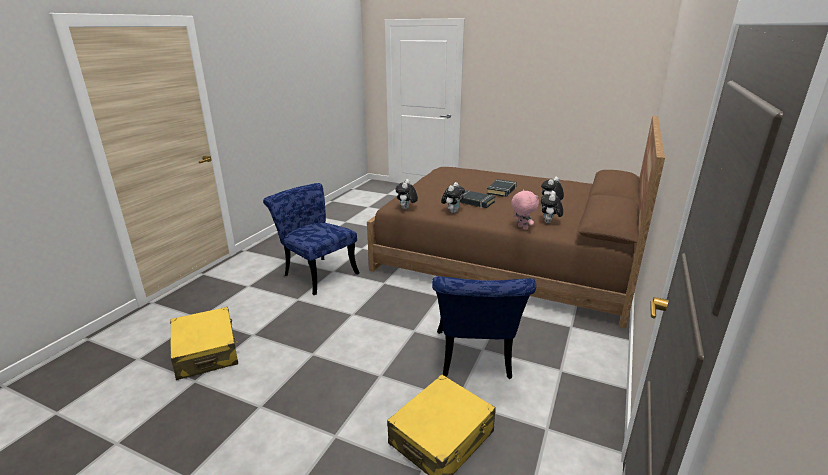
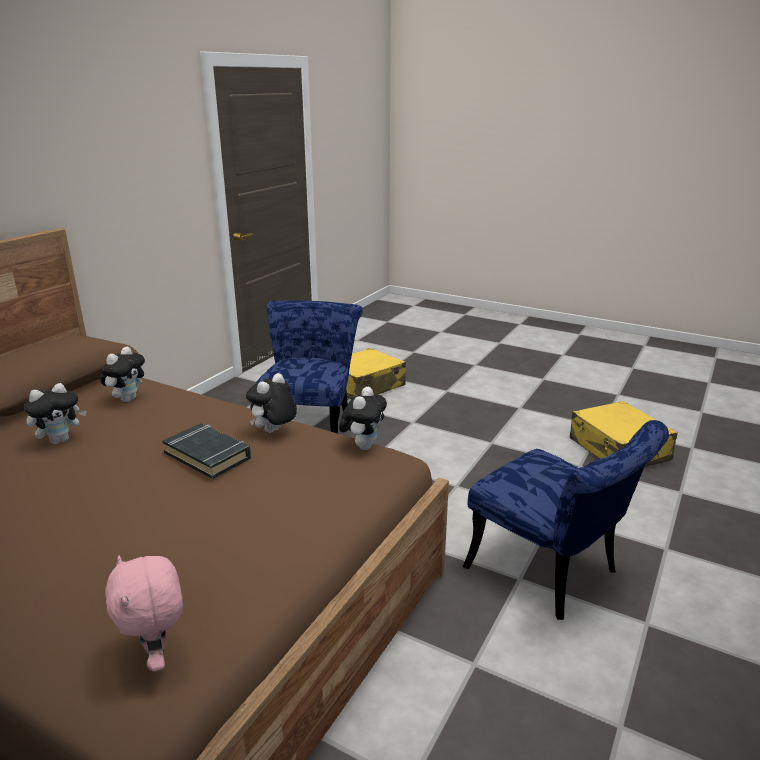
camera: 175 degrees left, 0 degrees up
(501, 190) = (104, 489): black book -> none
(522, 228) = (184, 393): pink plush toy -> pink plush toy (158, 658)

